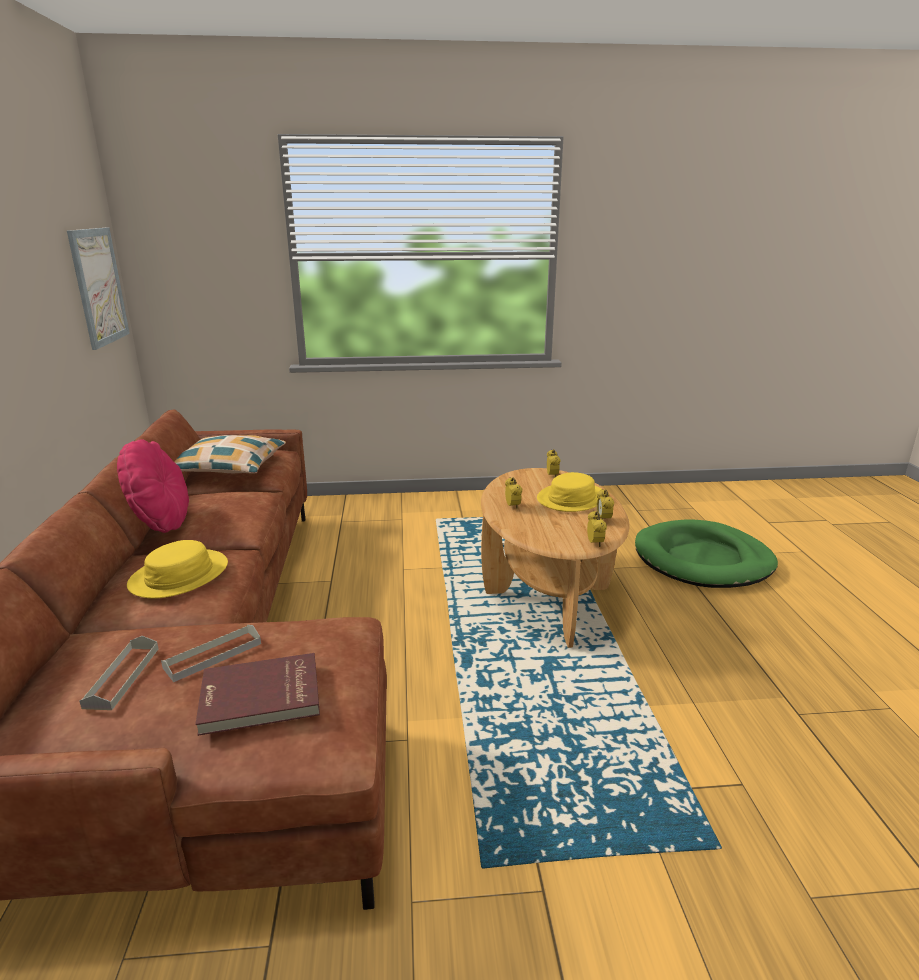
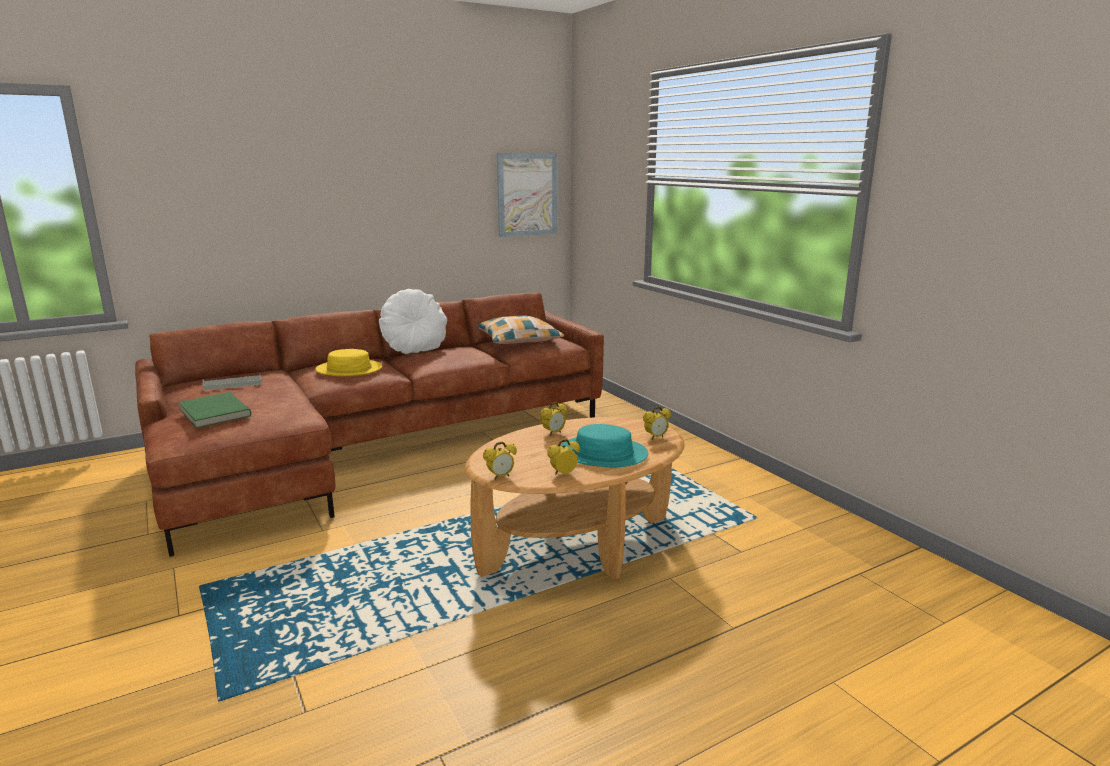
camera: 65 degrees right, 5 degrees down
(162, 525) = (415, 351): pink pillow -> white pillow
(213, 655) = (256, 395): grey tray -> none
(260, 698) = (213, 413): red book -> green book
(572, 499) = (603, 454): yellow hat -> turquoise hat
(703, 560) = (771, 647): green dog bed -> none

